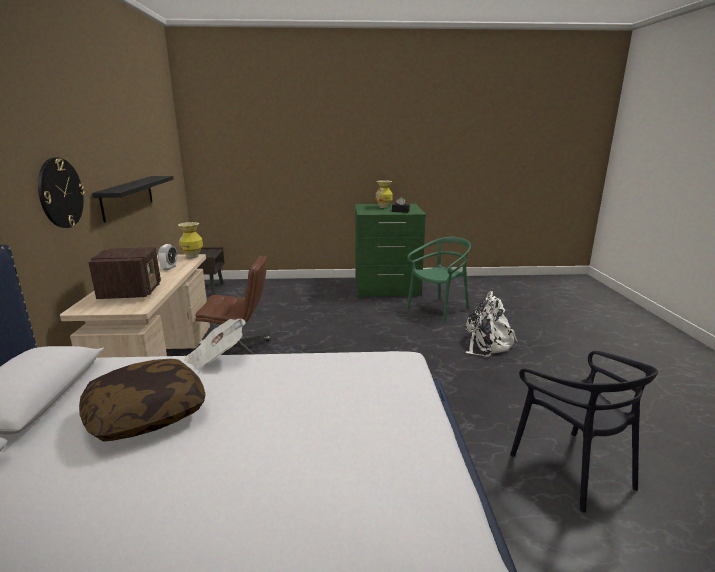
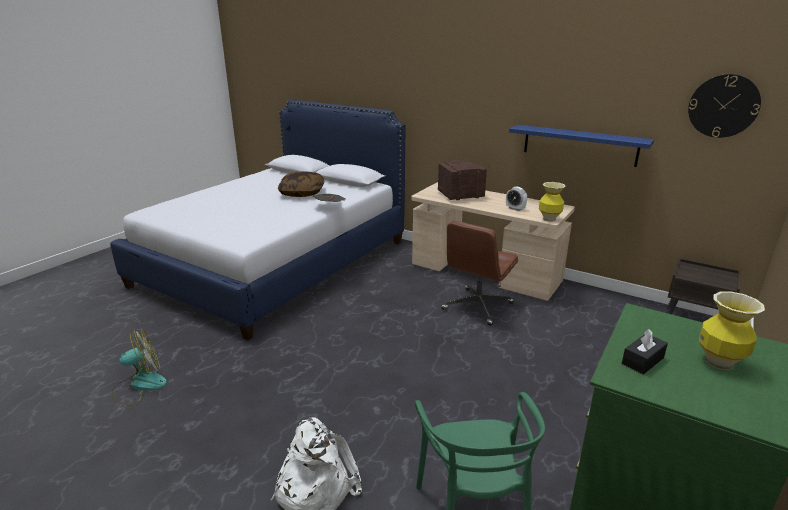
camera: 125 degrees right, 5 degrees up
(60, 193) = (479, 114): wall clock -> wall clock (723, 106)
(128, 197) = (579, 145): black shelf -> blue shelf
(131, 292) = (459, 195): radio -> radio turned 135 degrees clockwise
(572, 468) = (139, 385): black chair -> fan

